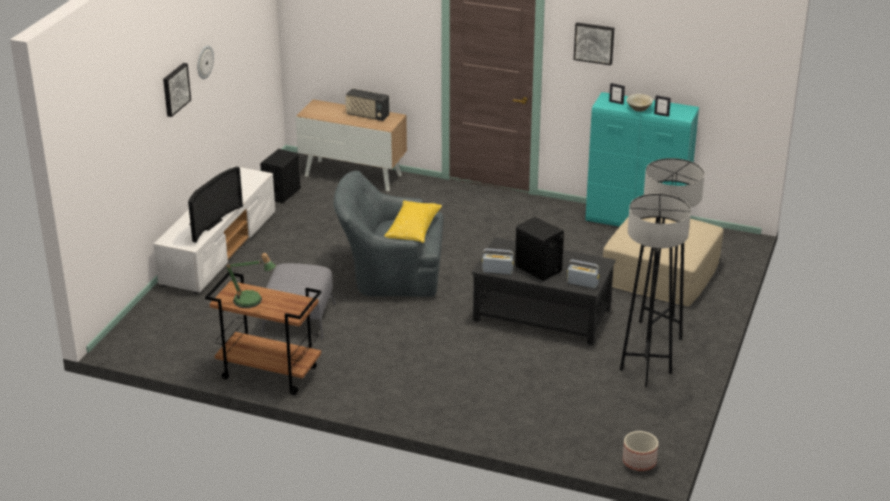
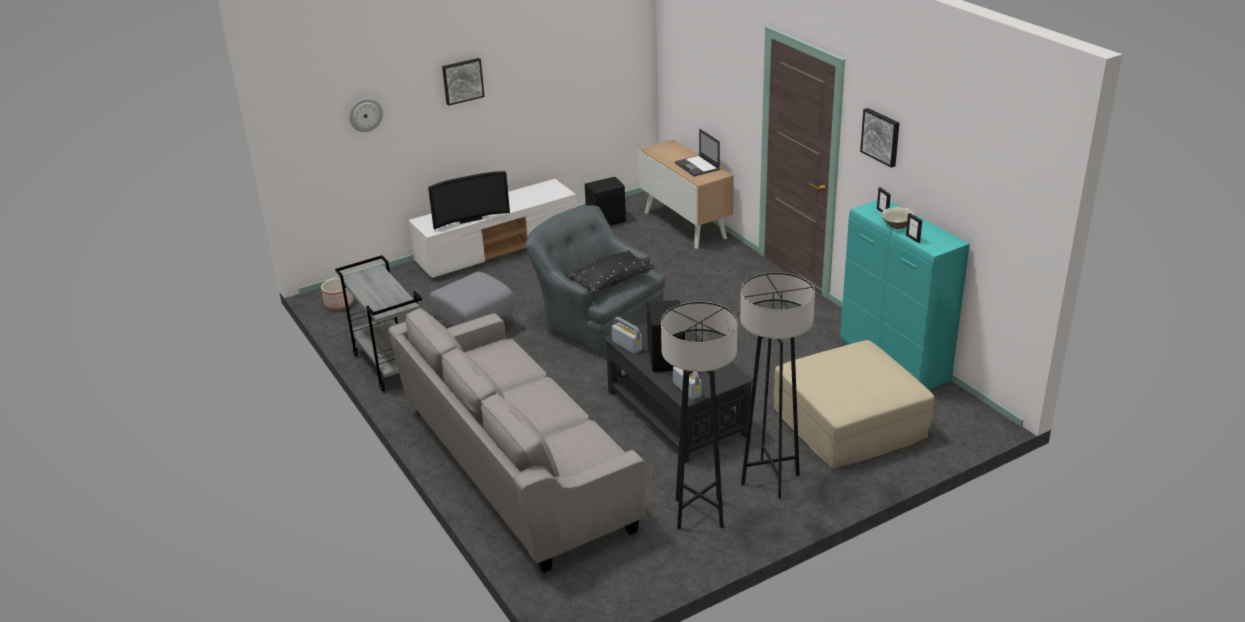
camera: 40 degrees right, 0 degrees up
(204, 62) = (516, 65): wall clock -> wall clock (365, 114)
(251, 302) = (369, 287): table lamp -> none
(268, 373) = (389, 365): brown cart -> grey cart
(367, 116) = (697, 166): radio -> laptop
(413, 230) = (611, 281): yellow pillow -> black pillow
(483, 399) = (517, 467): none -> grey sofa
(639, 462) = (567, 600): planter -> planter (338, 304)

